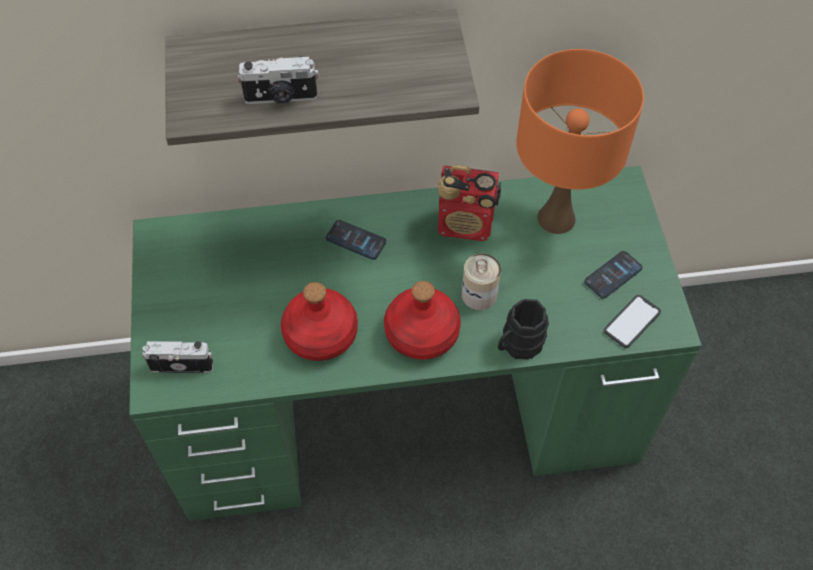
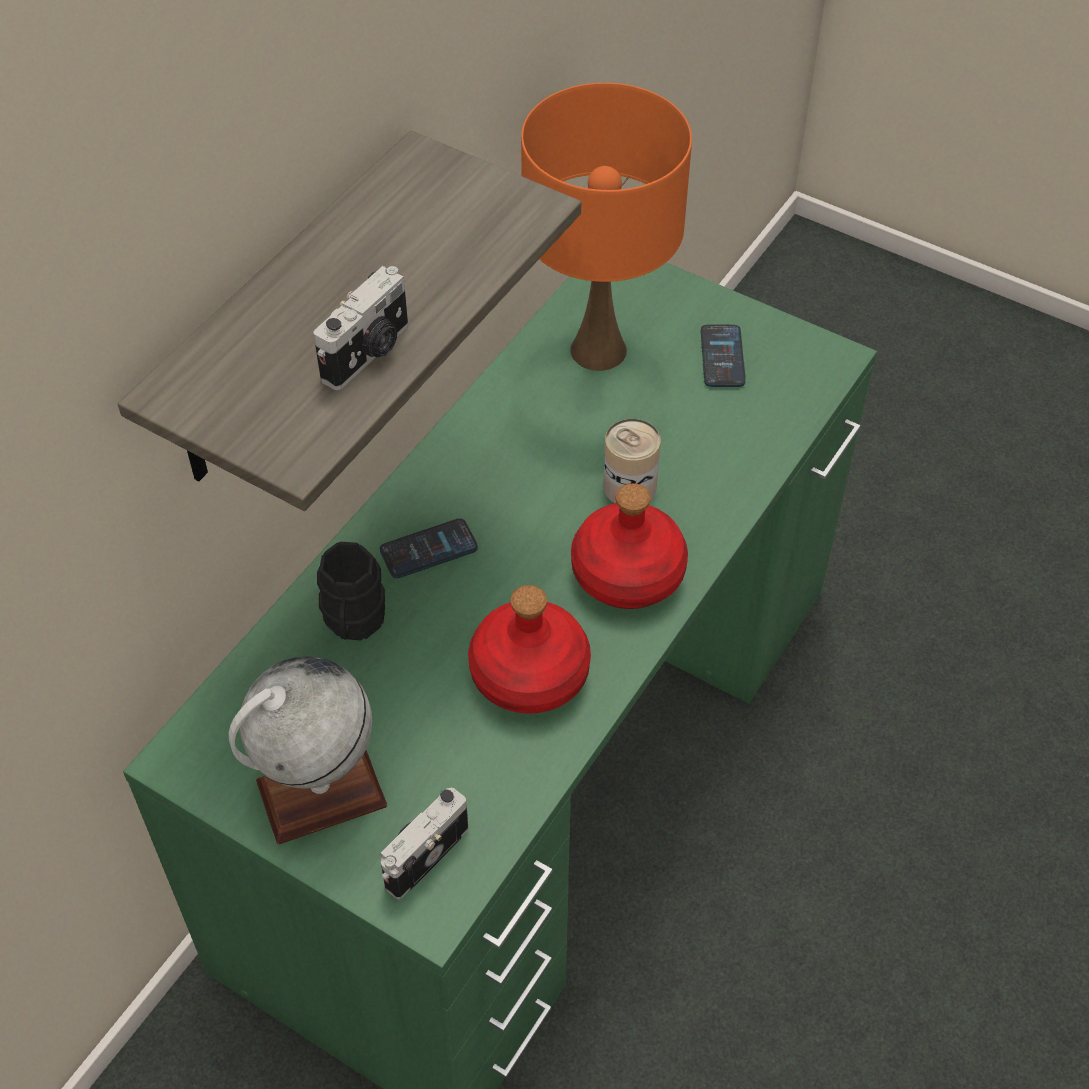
camera: 50 degrees left, 5 degrees down
(181, 300) = (321, 794): none -> globe
(466, 225) = (520, 432): radio -> none
(518, 345) = (731, 498): black mug -> black mug (353, 622)
(632, 322) = (796, 383): phone -> none

